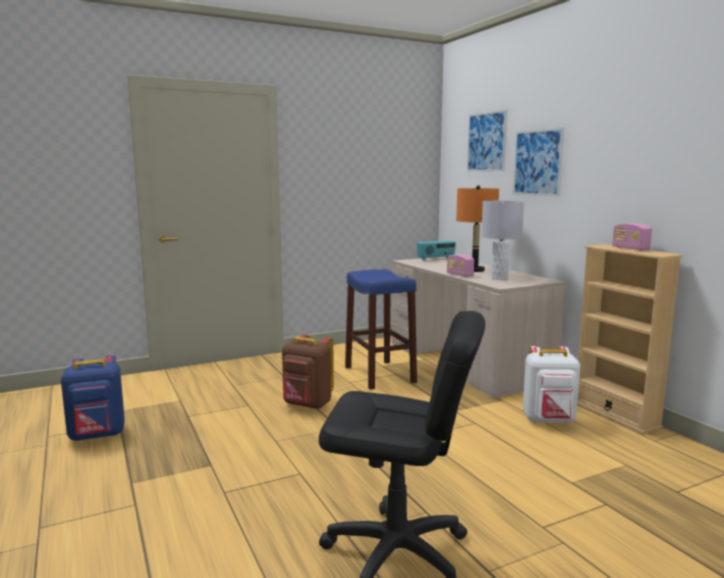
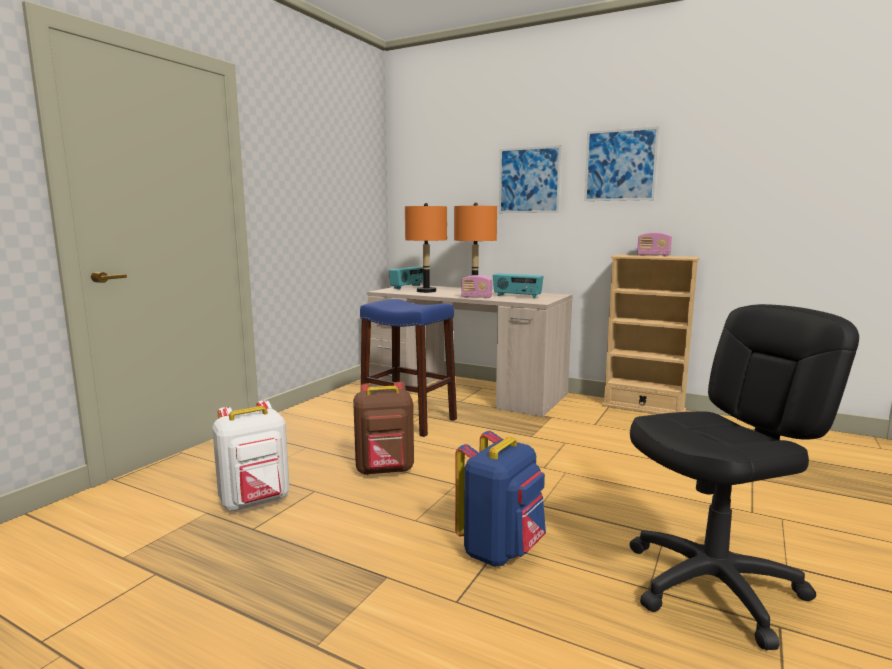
camera: 35 degrees left, 0 degrees up
(97, 435) = (145, 604): blue backpack -> blue backpack (501, 550)
(438, 264) = (426, 291): none -> orange table lamp
(486, 142) = (457, 159): picture -> picture (620, 165)
(499, 278) = (517, 296): grey table lamp -> radio
(549, 421) = (612, 425): white backpack -> white backpack (256, 502)

